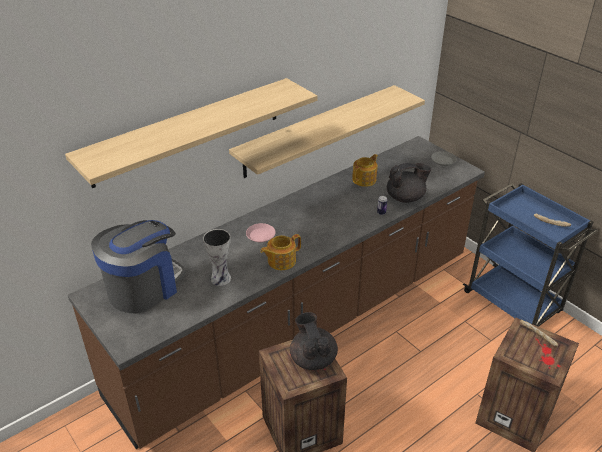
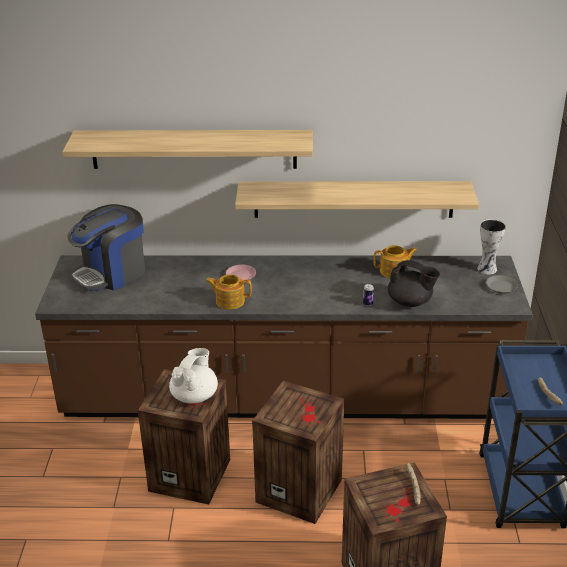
camera: 40 degrees right, 5 degrees down
(144, 287) = (111, 273): coffee machine -> coffee machine turned 150 degrees clockwise
(221, 278) = (170, 292): vase -> vase (488, 269)
(313, 358) = (195, 395): black teapot -> white teapot
(391, 388) = (301, 490): none -> crate

